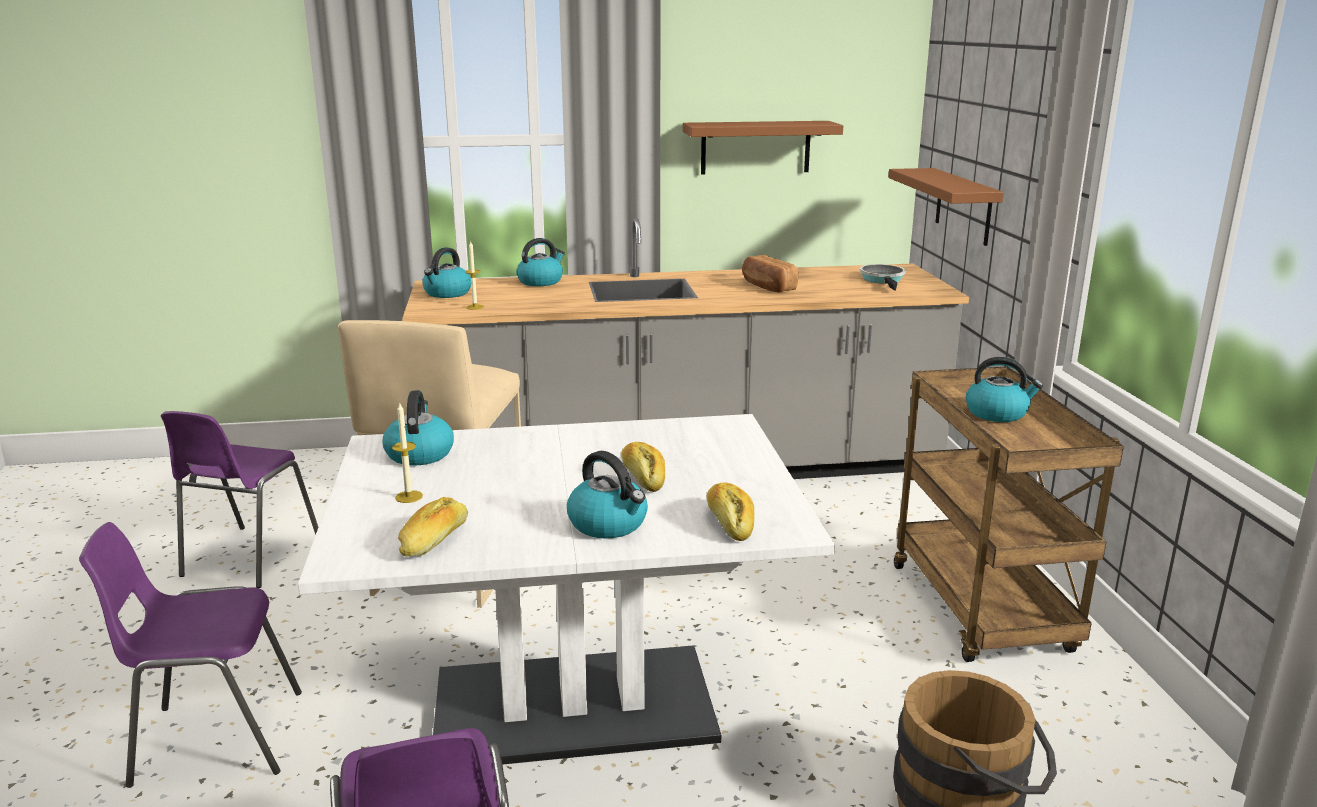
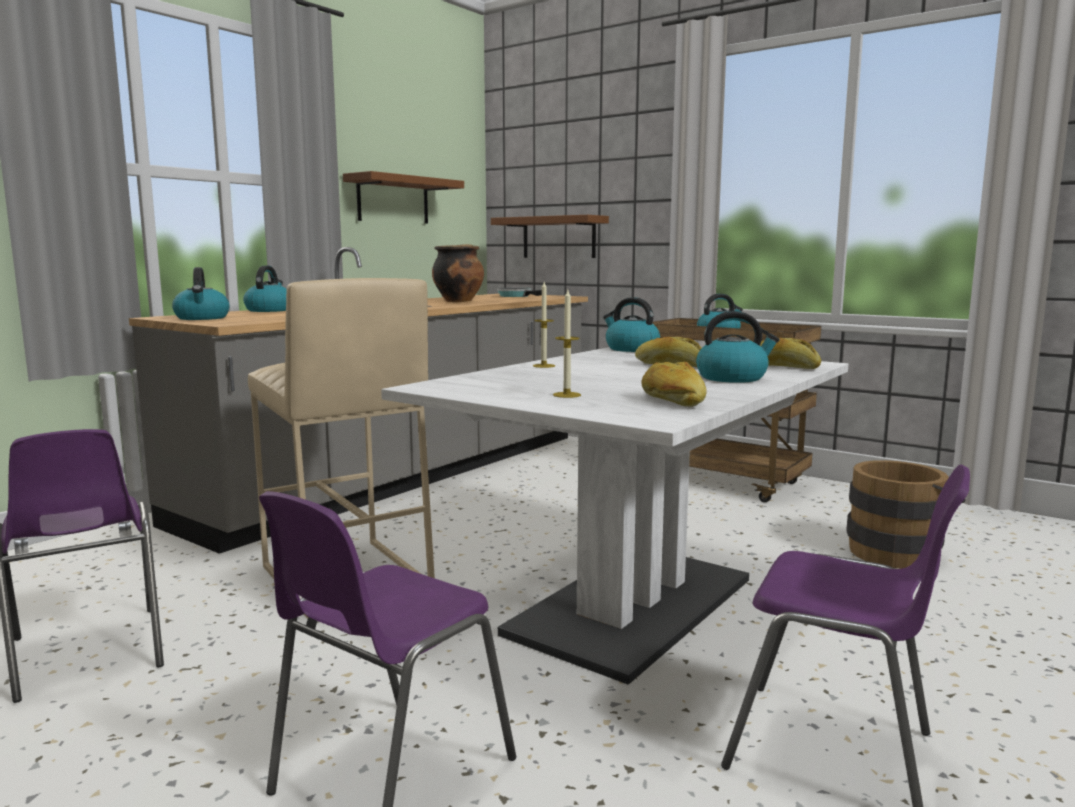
camera: 45 degrees left, 10 degrees down
(419, 453) = (483, 383): kettle -> kettle (631, 349)
(475, 307) = (266, 319): candle -> candle (543, 366)
(767, 286) = (458, 301): bread -> cooking pot

